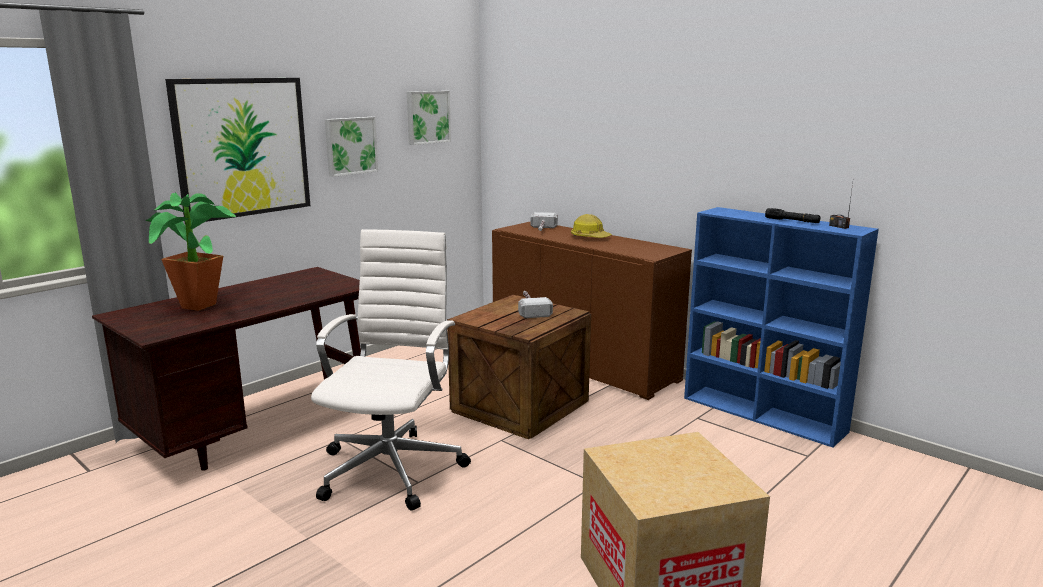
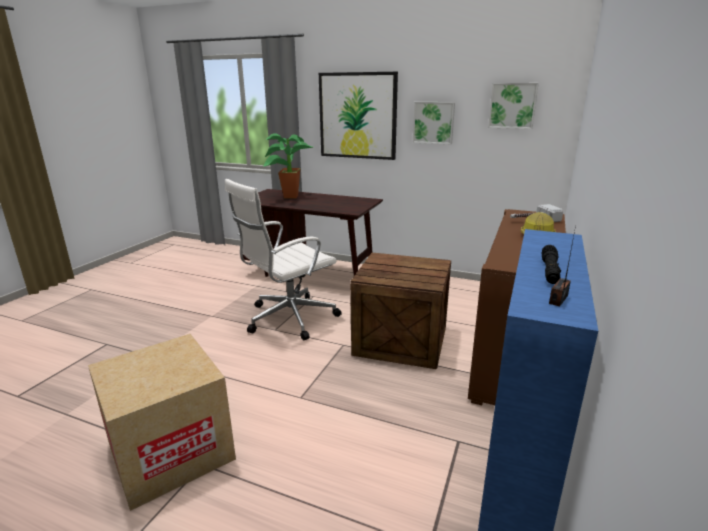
camera: 70 degrees right, 5 degrees up
(393, 467) = (288, 318): white office chair -> white office chair turned 150 degrees clockwise
(530, 308) = (422, 270): hammer -> none

